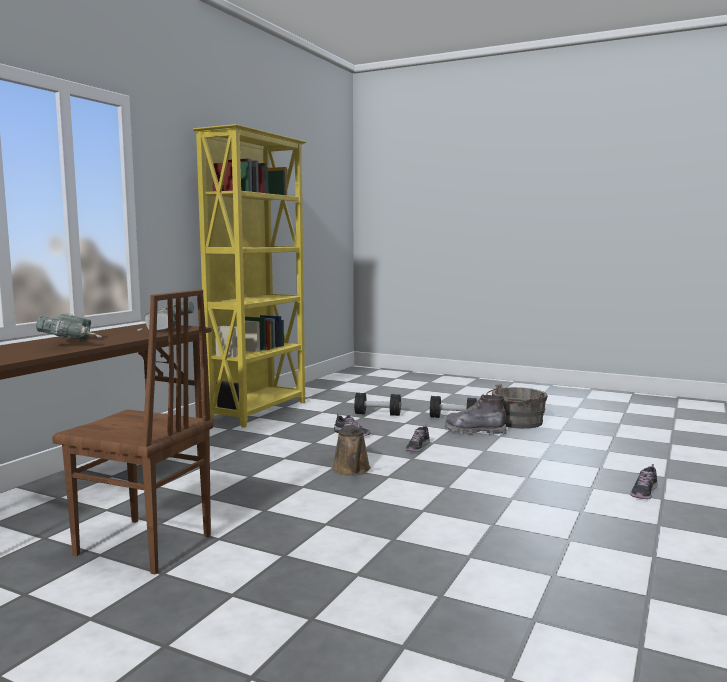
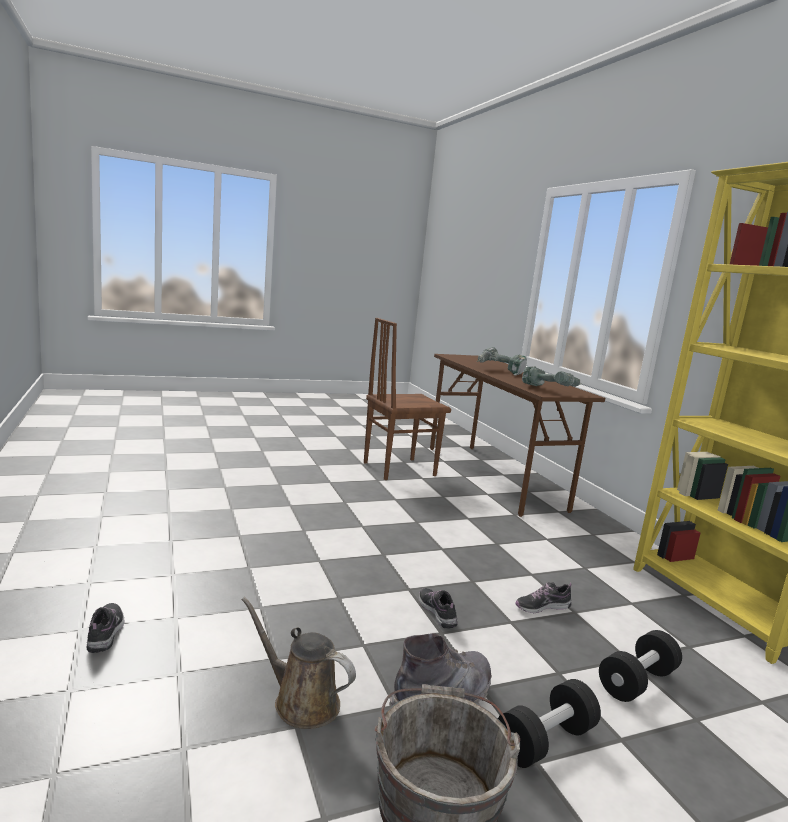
camera: 130 degrees right, 5 degrees up
(352, 470) = (422, 550): brown watering can -> brown watering can (301, 701)

